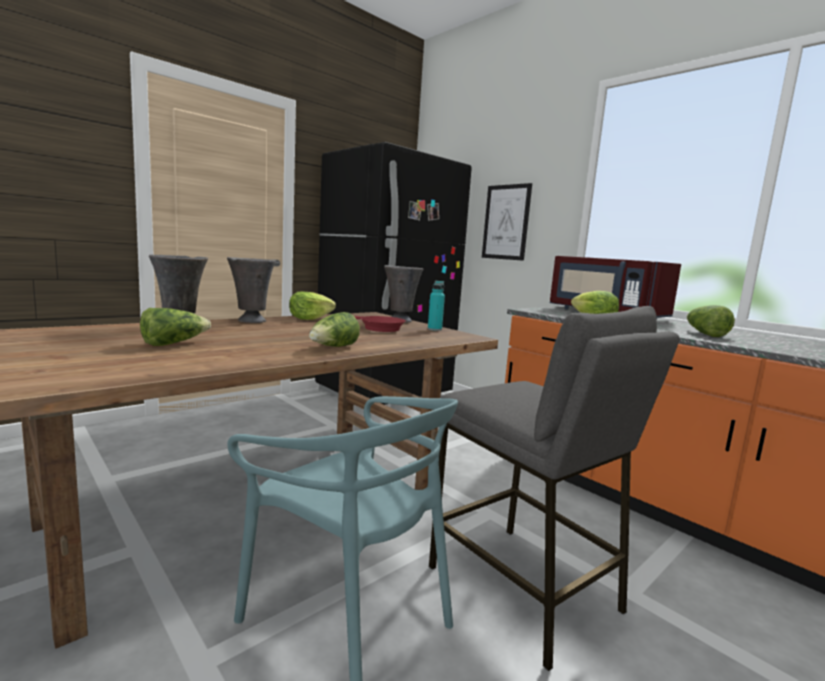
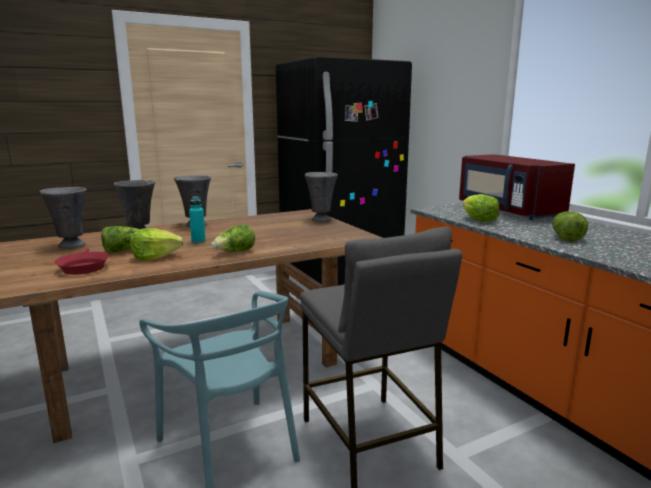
camera: 15 degrees right, 5 degrees up
(82, 337) = (71, 245): none -> grey vase
(309, 318) = (245, 220): lettuce -> lettuce (155, 257)
(379, 328) = (293, 229): red frying pan -> red frying pan (83, 267)
(434, 329) = (341, 229): turquoise bottle -> turquoise bottle (198, 241)
(506, 222) = (444, 116): picture -> none

